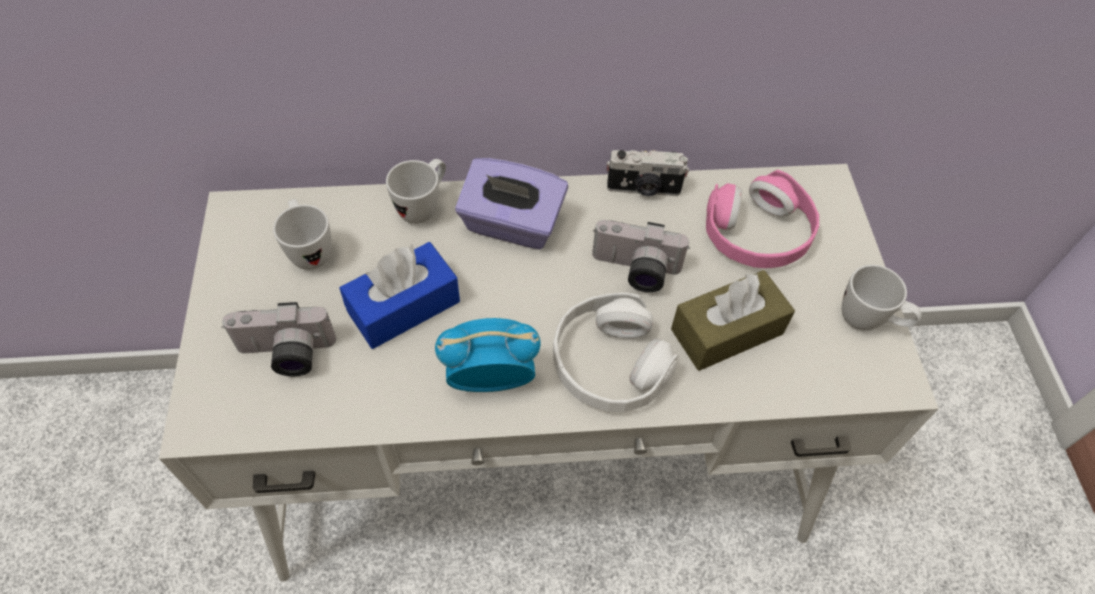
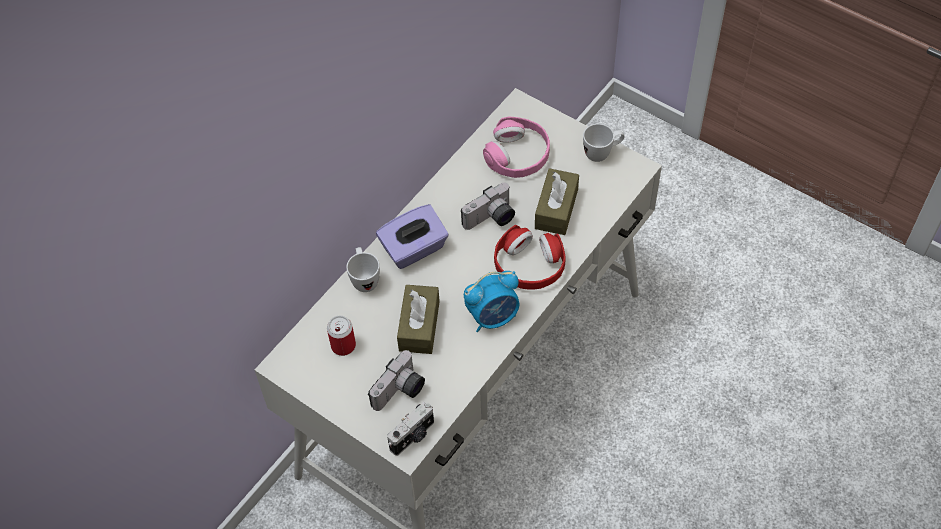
camera: 45 degrees left, 0 degrees up
(309, 250) = (343, 345): white mug -> can
(404, 306) = (419, 326): blue tissue box -> brown tissue box
(490, 379) = (493, 317): alarm clock -> alarm clock turned 150 degrees counterclockwise
(609, 363) = (529, 265): white headphones -> red headphones
(643, 189) = (448, 179): camera -> camera (413, 436)

